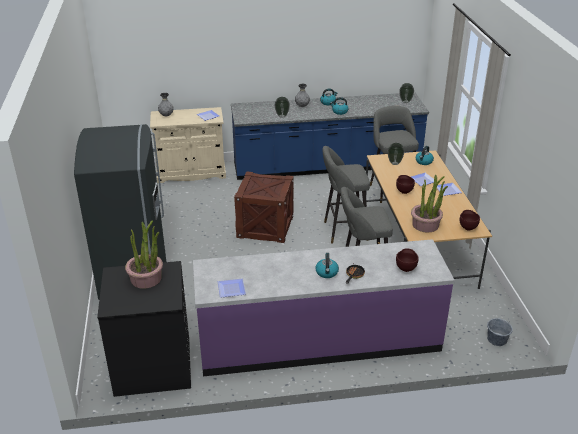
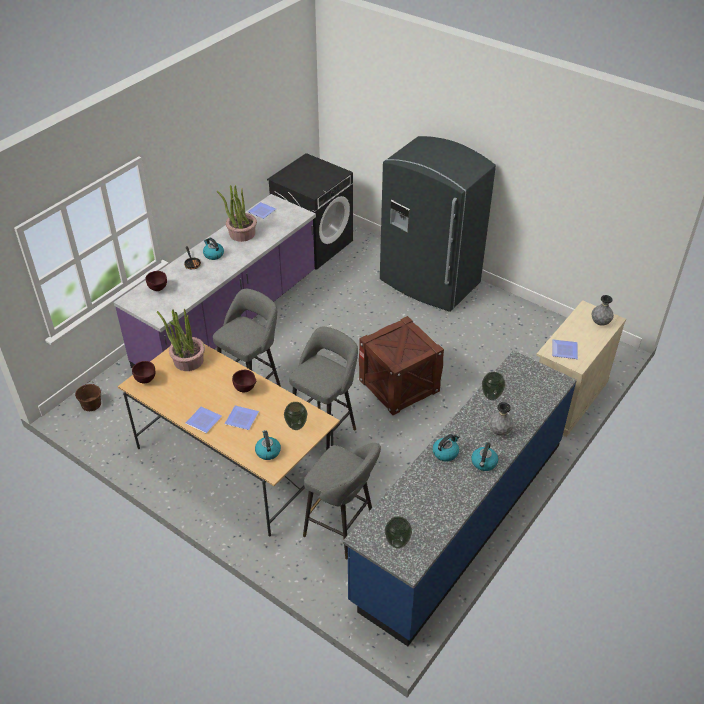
camera: 135 degrees right, 10 degrees up
(146, 279) = (315, 180): potted plant -> potted plant (242, 234)
(496, 339) = (91, 404): grey bucket -> brown bucket

